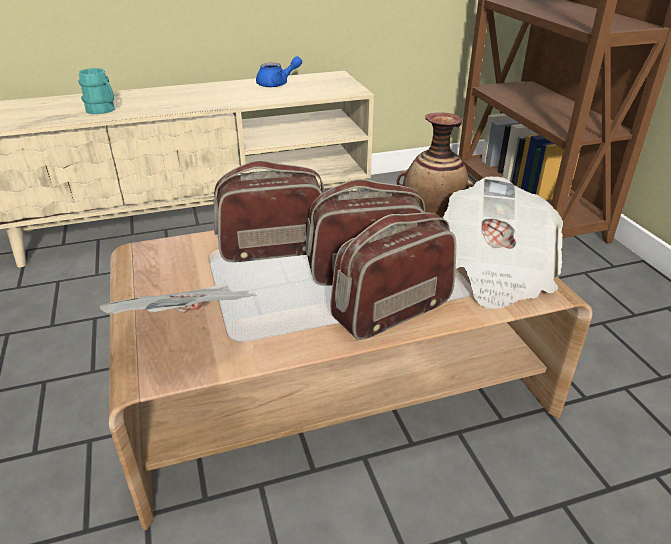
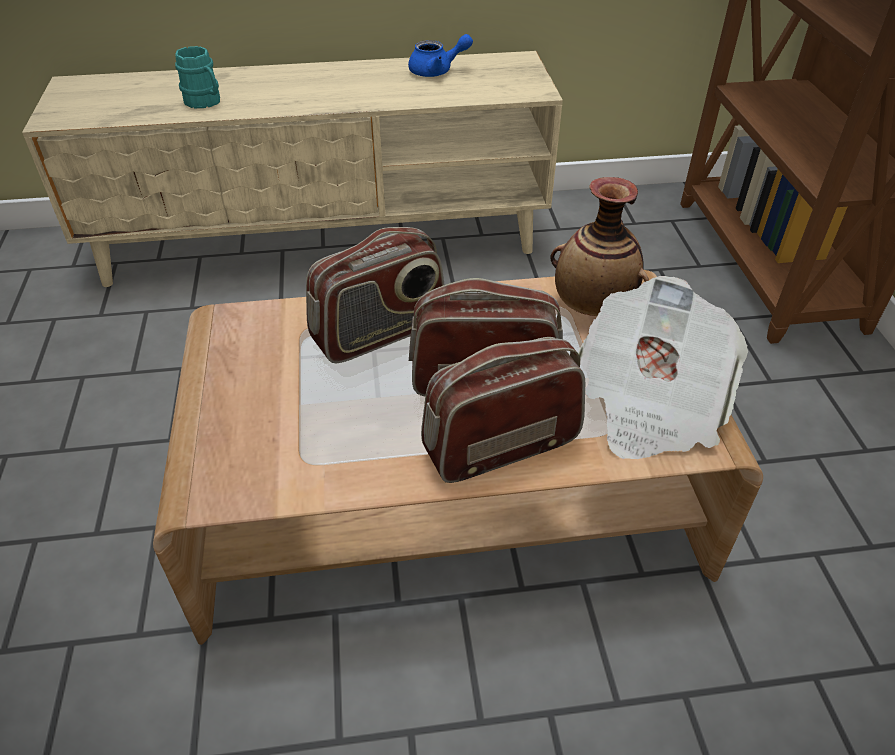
camera: 10 degrees right, 10 degrees up
(190, 328) = (258, 439): newspaper -> none
(273, 248) = (380, 333): radio -> radio turned 150 degrees clockwise

